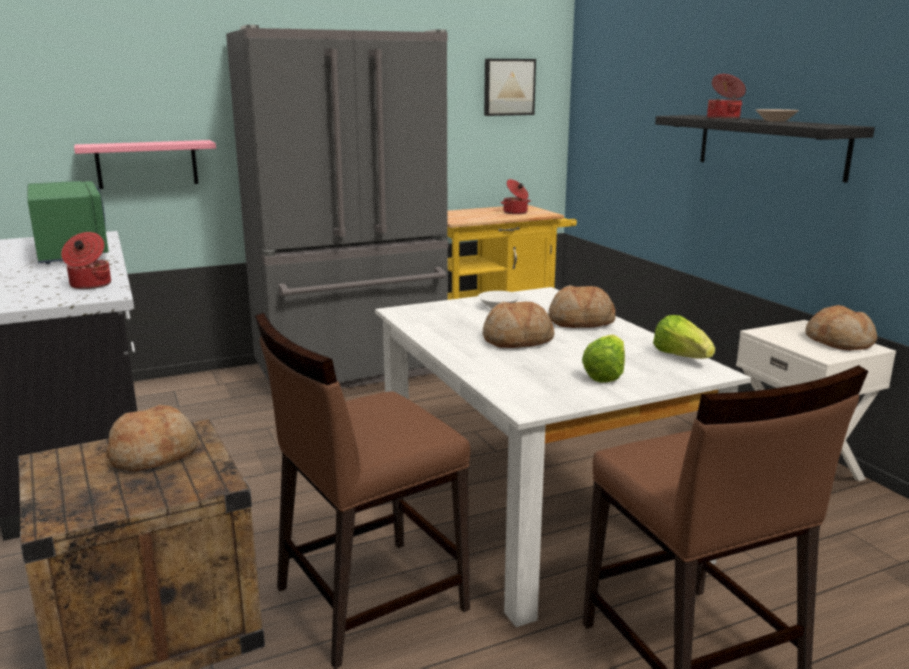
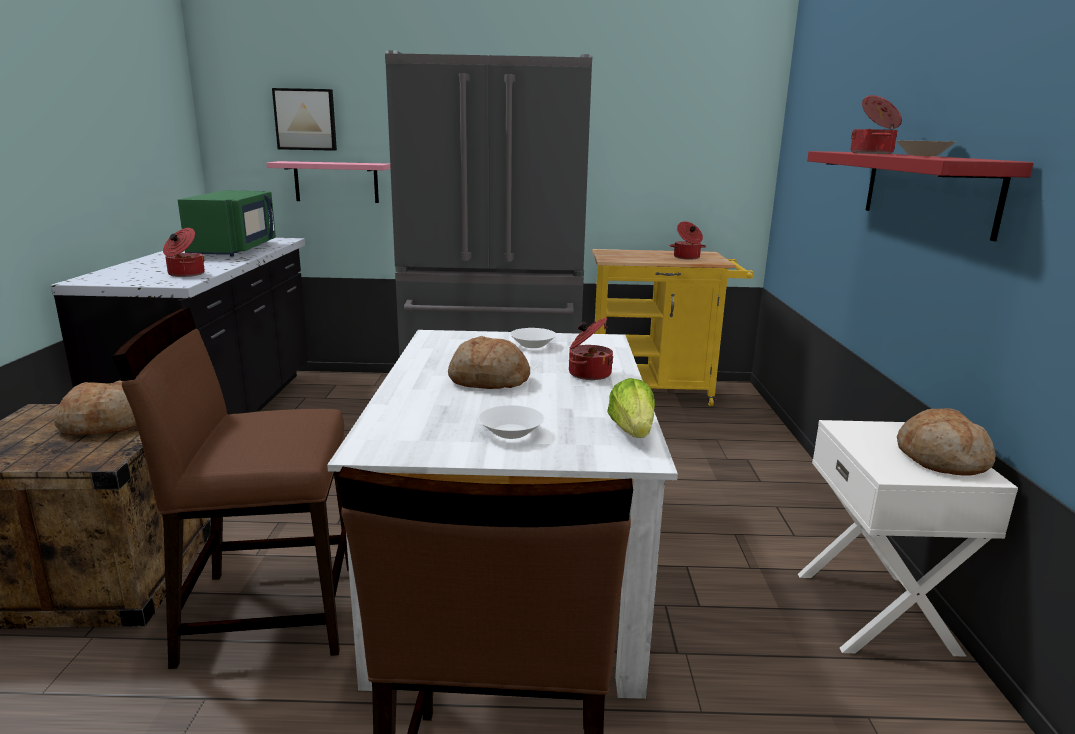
camera: 25 degrees right, 0 degrees up
(508, 87) = (703, 123): picture -> picture (306, 119)
(580, 322) = (588, 373): bread -> cooking pot
(605, 374) = (510, 433): lettuce -> white bowl
(770, 145) = (927, 190): black shelf -> red shelf

